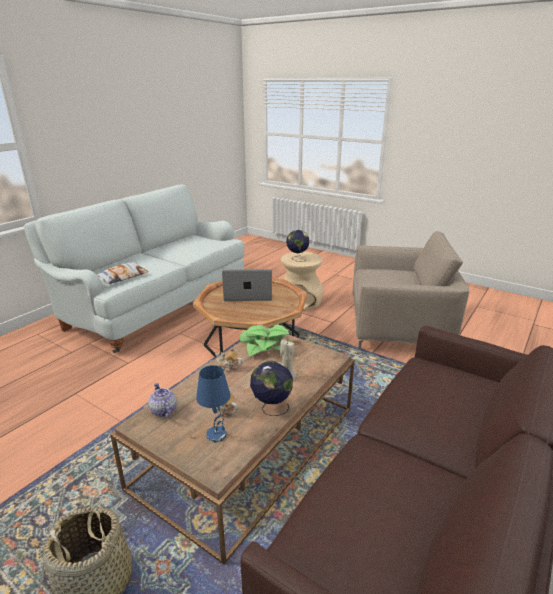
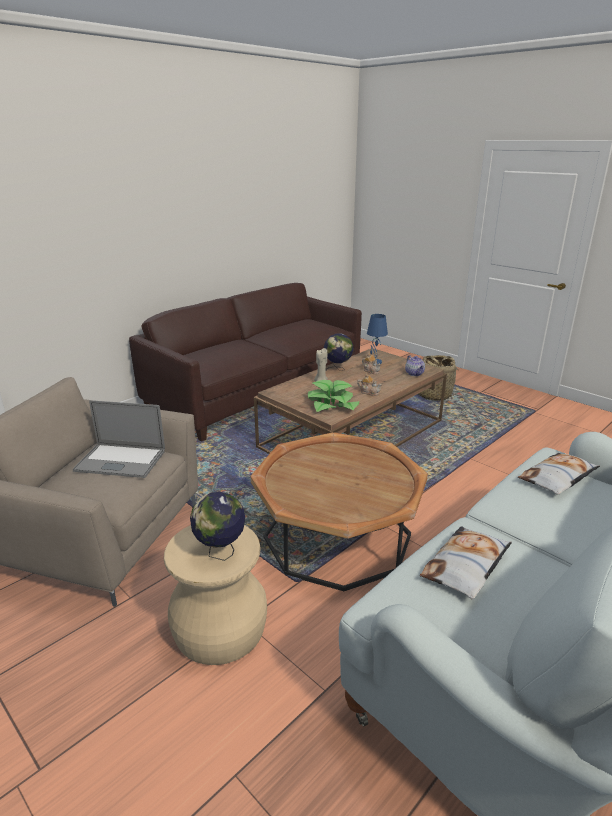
camera: 170 degrees left, 0 degrees up
(195, 247) = (466, 566): none -> pillow
(248, 294) = (342, 491): laptop -> laptop (120, 461)

